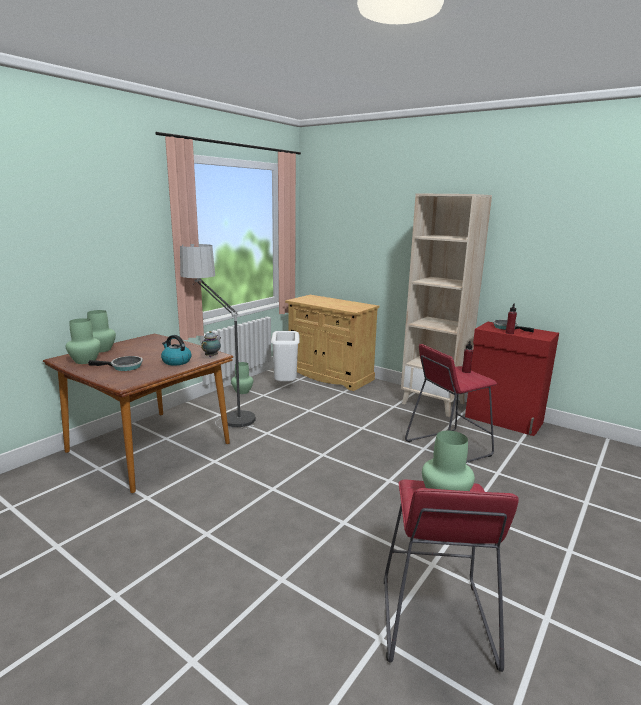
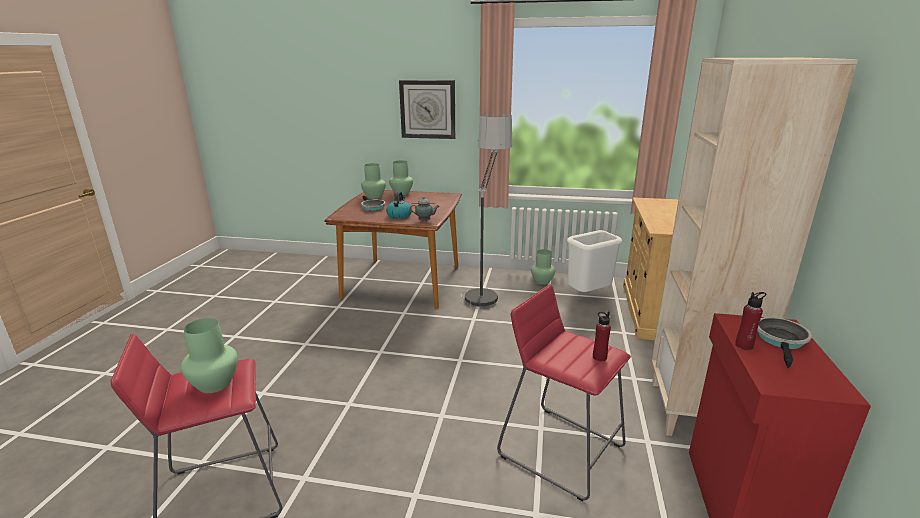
camera: 65 degrees right, 5 degrees up
(112, 246) = (428, 109): none -> wall clock

